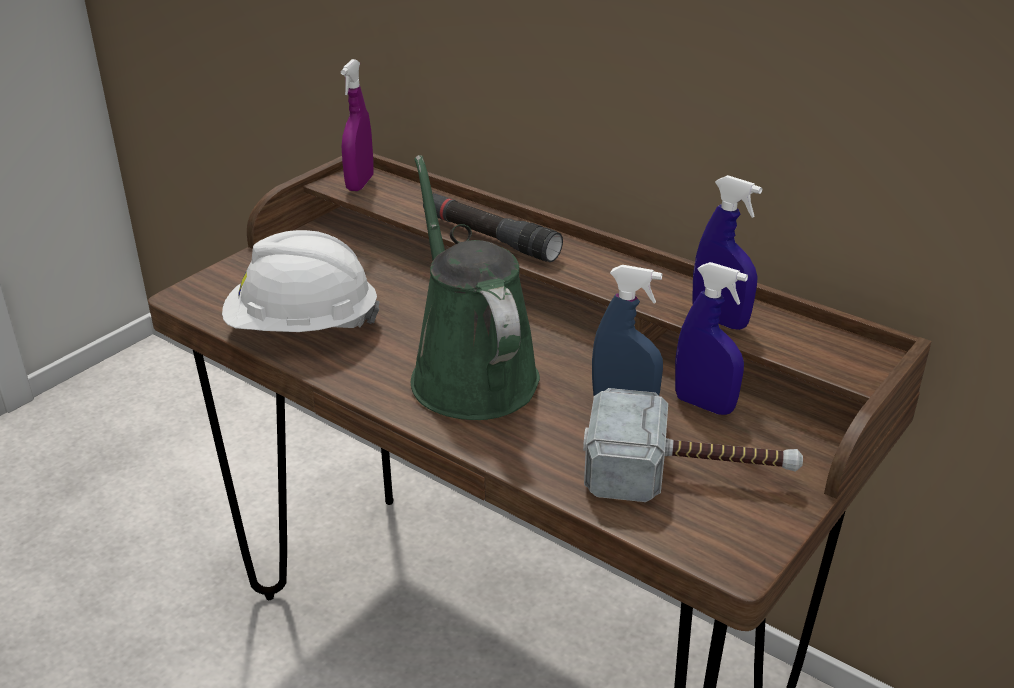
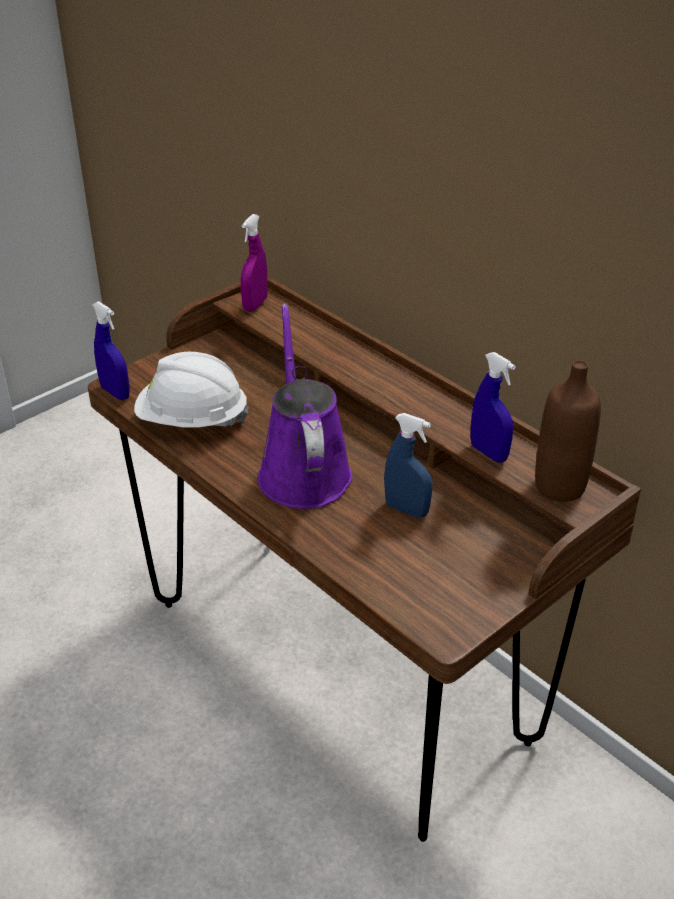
camera: 10 degrees right, 5 degrees up
(469, 373) = (303, 470): green watering can -> purple watering can
(489, 238) = (339, 364): black flashlight -> none
(688, 475) = (435, 568): hammer -> none
(704, 405) = (465, 515): blue spray bottle -> blue spray bottle (115, 392)
(826, 350) = (559, 486): none -> brown bottle

